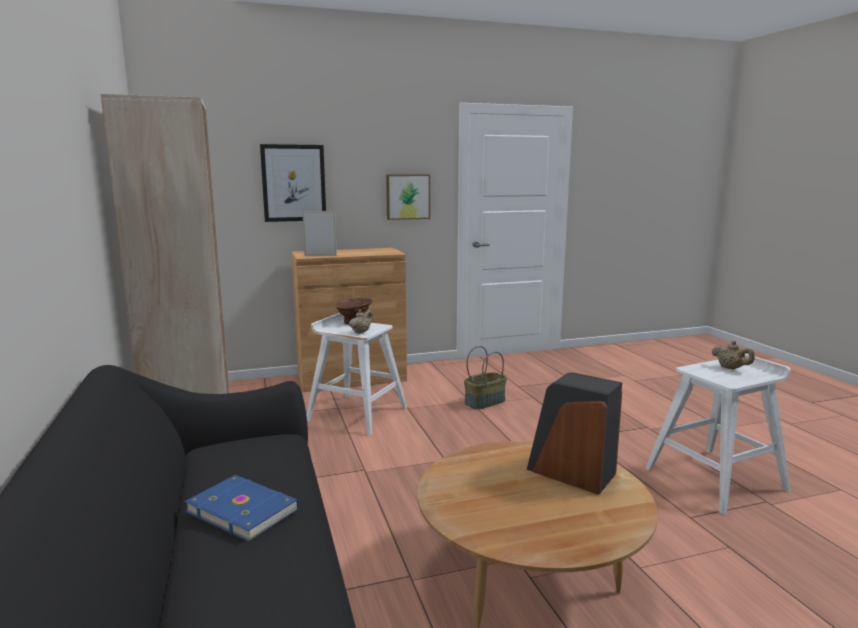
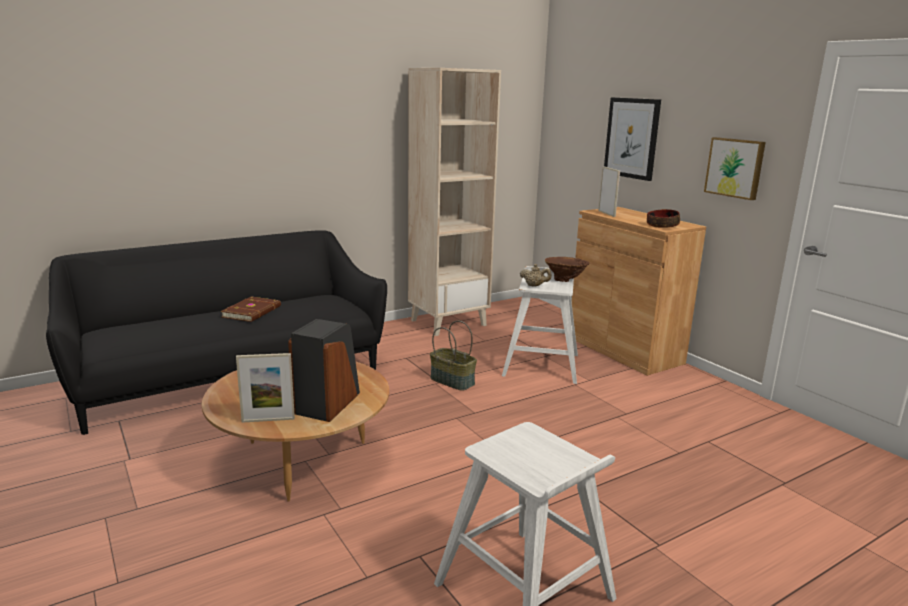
camera: 75 degrees right, 5 degrees up
(243, 509) = (253, 312): blue book -> brown book
(383, 252) = (662, 225): none -> bowl
(484, 402) = (631, 422): basket -> basket (453, 381)
(618, 510) = (268, 420): none -> picture frame
(731, 368) = (552, 459): beige teapot -> none

